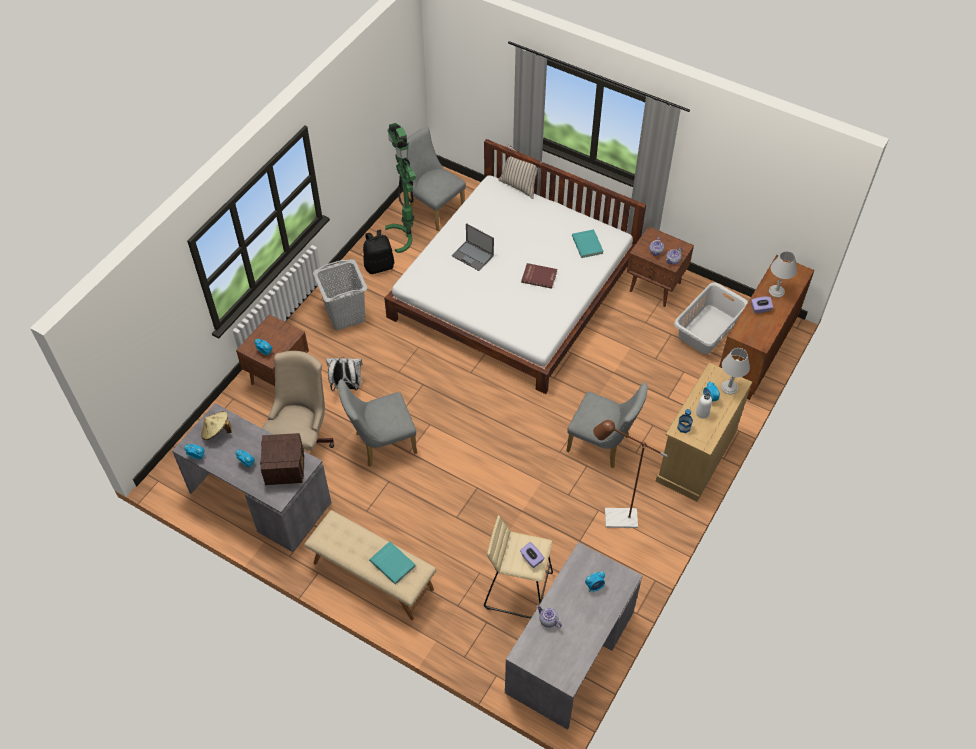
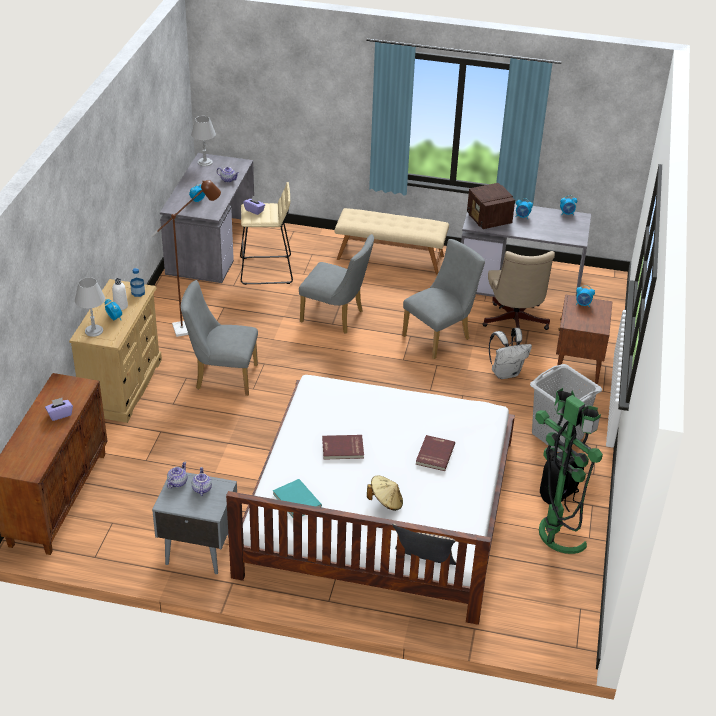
camera: 160 degrees right, 15 degrees down
(217, 432) = (566, 229): beige hat -> beige hat (386, 502)
(393, 563) = (369, 220): turquoise book -> none
(433, 208) = (543, 590): grey chair -> grey chair (336, 317)
(473, 256) = (434, 454): laptop -> red book
(655, 287) = (198, 550): brown nightstand -> grey nightstand
(707, 329) = (123, 512): grey laundry basket -> none
(776, 291) = (39, 438): grey table lamp -> grey table lamp (205, 162)

